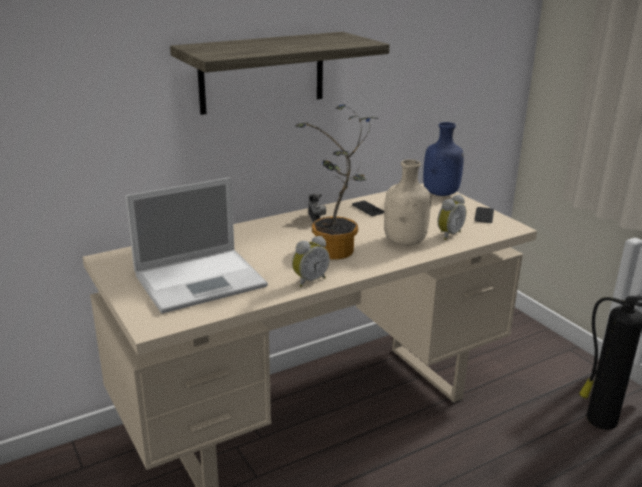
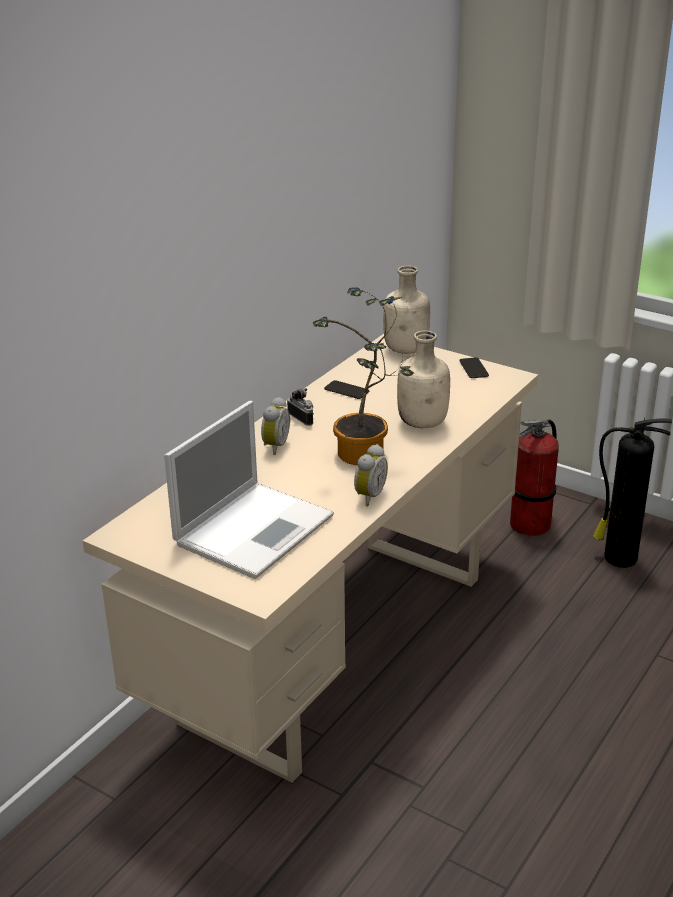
camera: 25 degrees left, 5 degrees up
(262, 72) = (227, 259): shelf -> none
(441, 194) = (407, 350): blue bottle -> beige bottle
(448, 234) = (457, 402): alarm clock -> alarm clock (274, 446)
(536, 370) = (531, 524): none -> fire extinguisher

